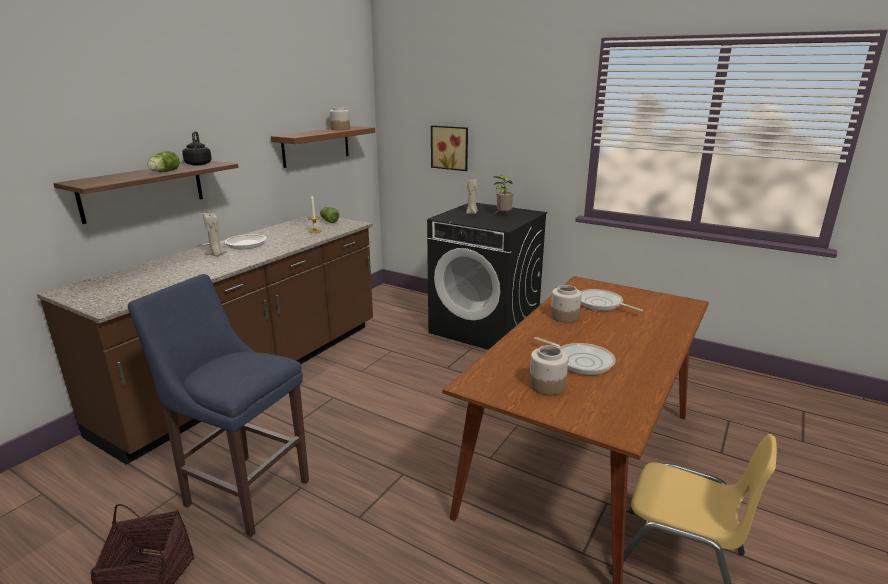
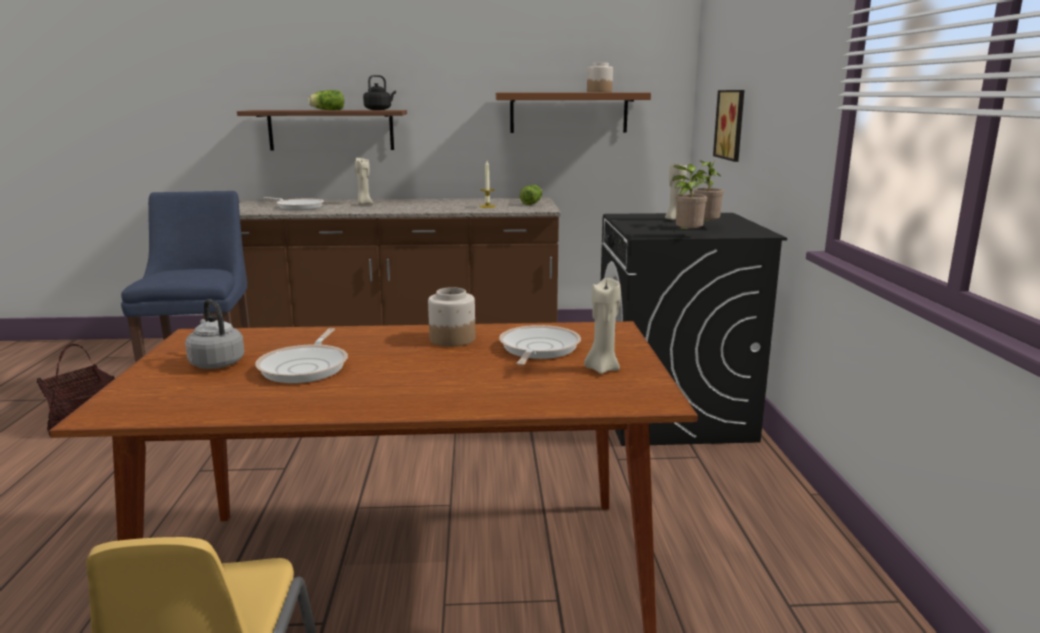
camera: 55 degrees right, 5 degrees down
(243, 245) = (404, 203): frying pan -> frying pan (298, 207)
(519, 222) = (686, 236): none -> potted plant
(547, 385) = (216, 363): jar -> grey kettle
(642, 300) = (602, 369): none -> beige candle

